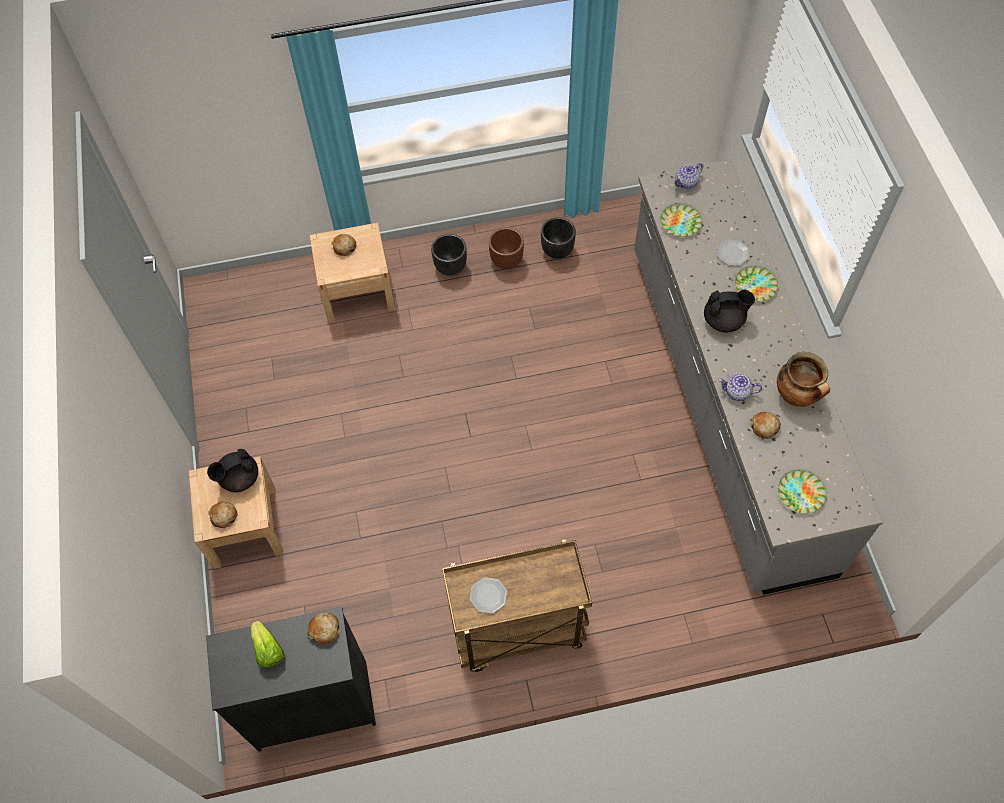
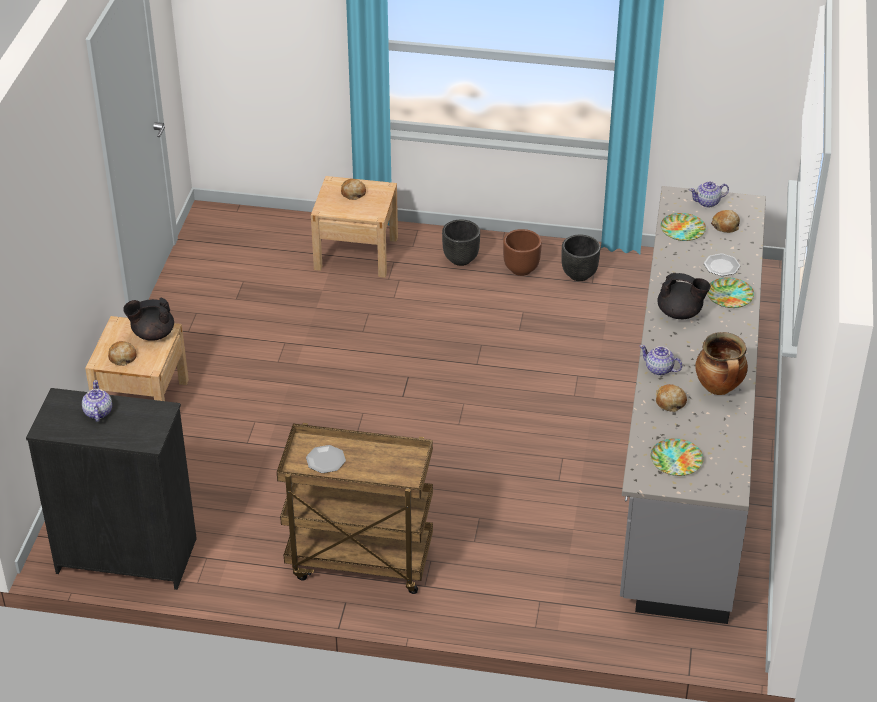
camera: 20 degrees right, 20 degrees down
(268, 650) = (98, 412): lettuce -> teapot
(324, 630) = (155, 414): bread -> bread (725, 225)

